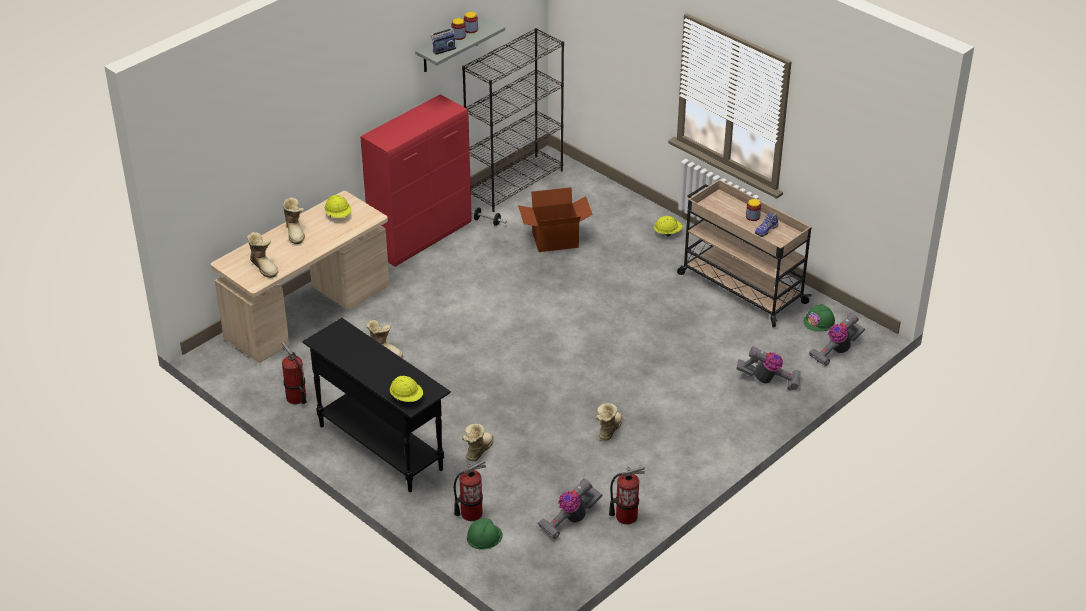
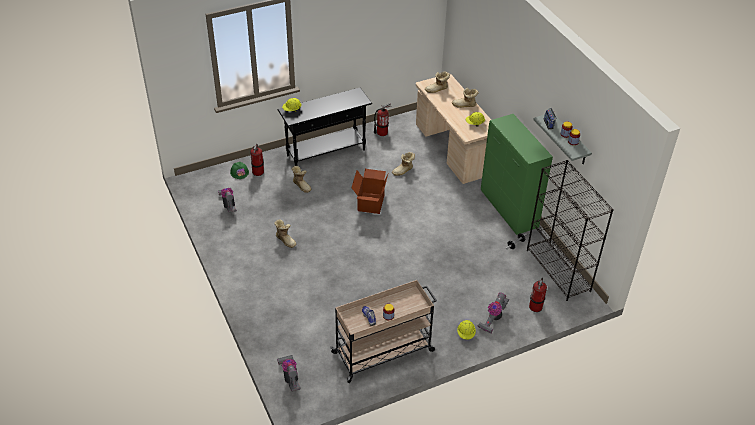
camera: 110 degrees right, 5 degrees up
(421, 237) = (509, 210): red cabinet -> green cabinet
(555, 240) = (480, 271): cardboard box -> cardboard box (370, 203)
(626, 516) = (216, 226): fire extinguisher -> fire extinguisher (536, 307)
(768, 380) = (283, 328): vacuum cleaner -> vacuum cleaner (493, 319)
(819, 322) = (325, 381): green hard hat -> none

